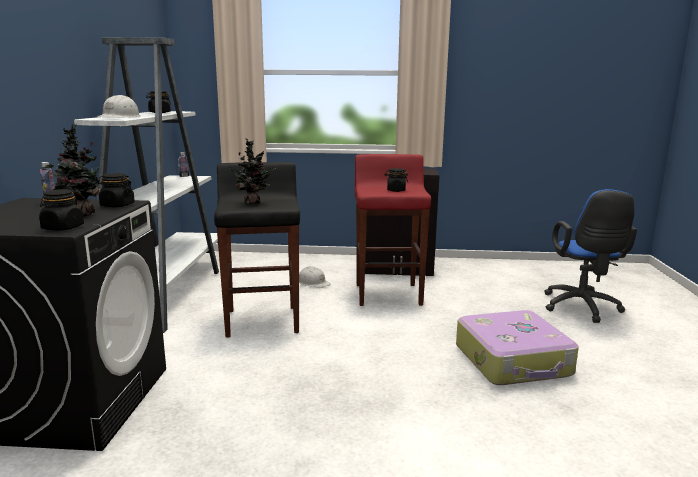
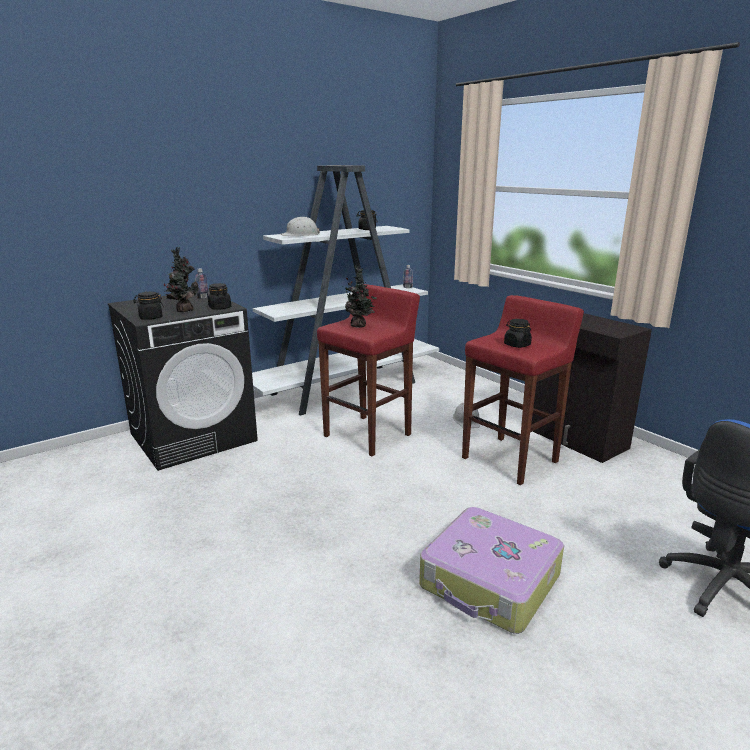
camera: 50 degrees right, 5 degrees up
(262, 320) = (368, 435): black stool -> red stool

